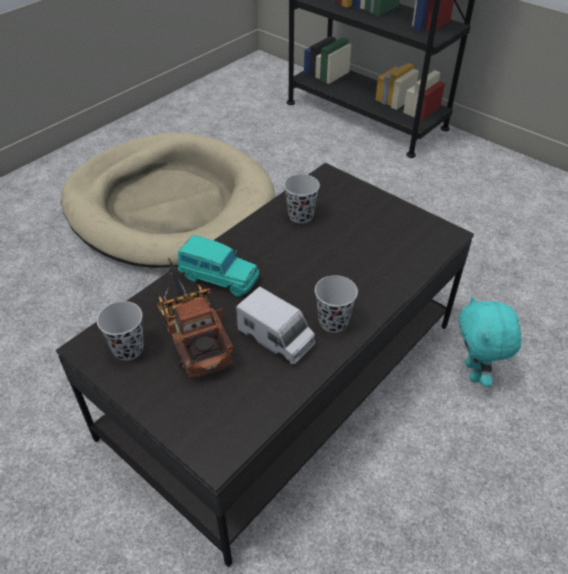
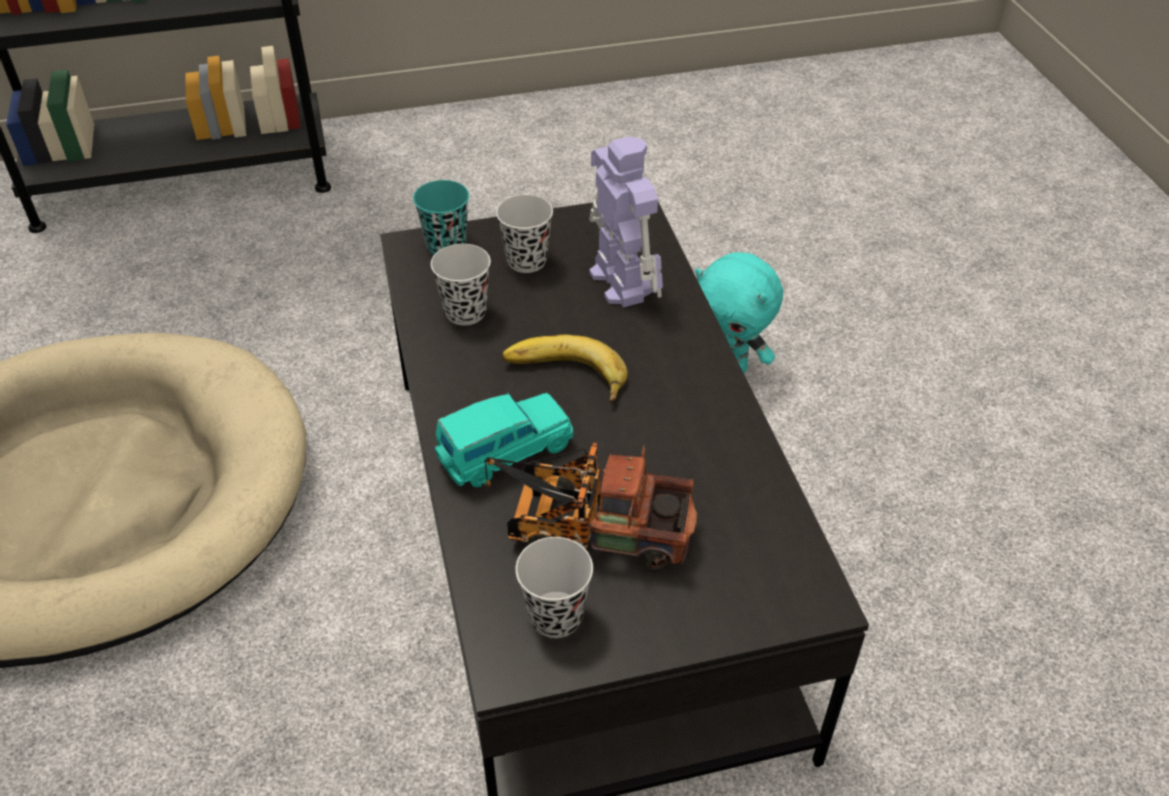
camera: 55 degrees left, 0 degrees up
(276, 339) = (672, 450): toy truck -> none
(289, 272) = (564, 378): none -> banana
(333, 322) = (689, 384): black cup -> black cup (526, 261)
(340, 185) = (446, 246): none -> turquoise cup
(385, 256) = (620, 280): none -> toy robot

